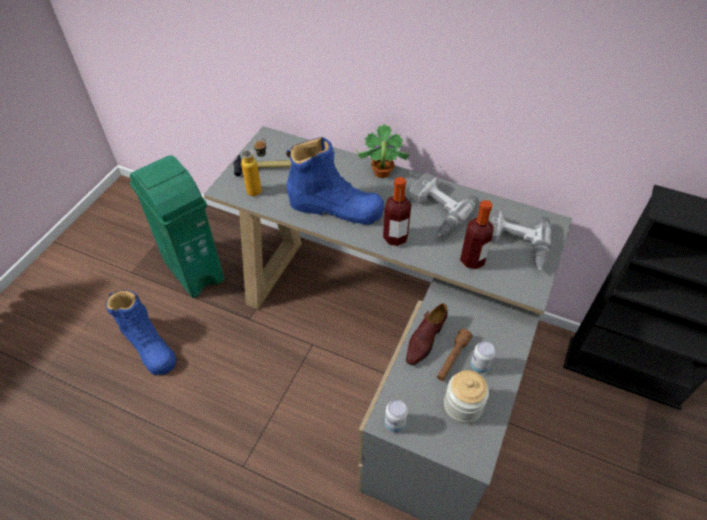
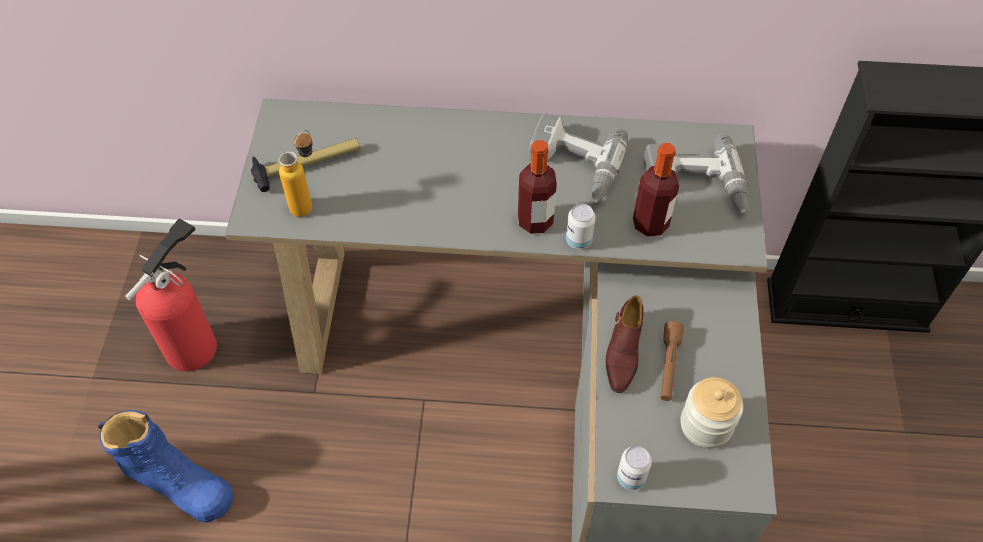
camera: 20 degrees left, 5 degrees up
(194, 270) = (195, 344): green trash can -> fire extinguisher
(336, 207) = (433, 199): blue boot -> none
(381, 172) = (474, 128): potted plant -> none
(479, 365) = (706, 364): can -> can (578, 240)

